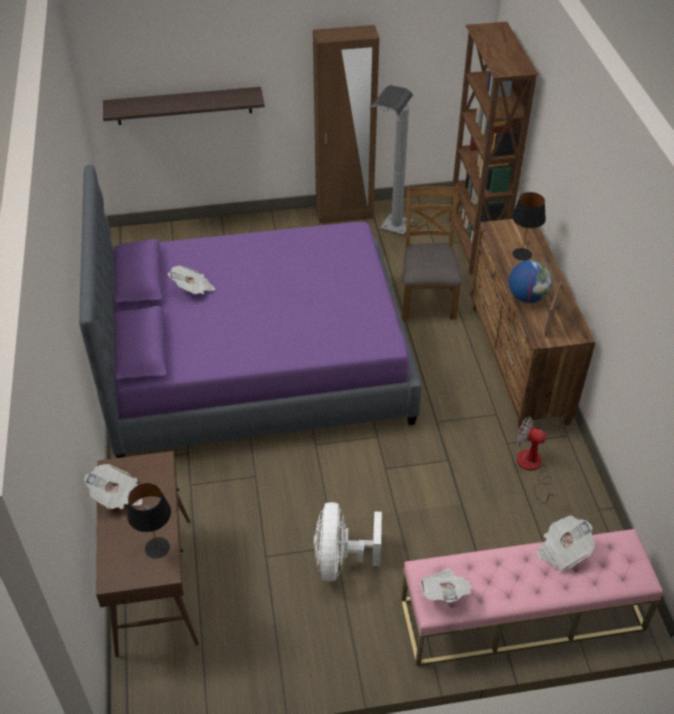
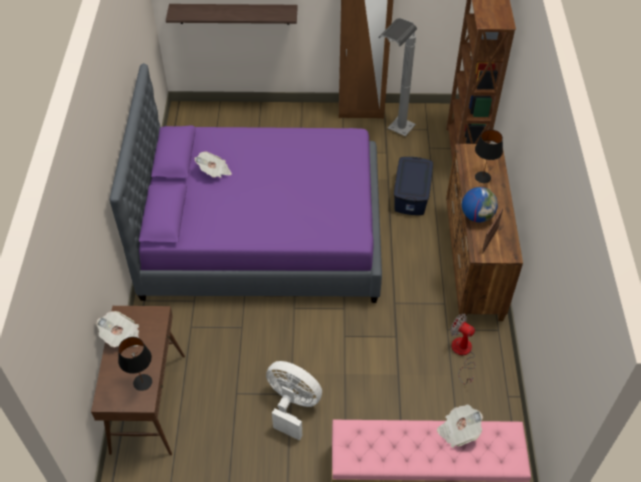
camera: 10 degrees right, 5 degrees up
(340, 560) = (292, 406): white fan -> white fan turned 105 degrees clockwise
(427, 297) = (412, 194): brown chair -> blue storage box
(444, 592) = (356, 449): newspaper -> none

